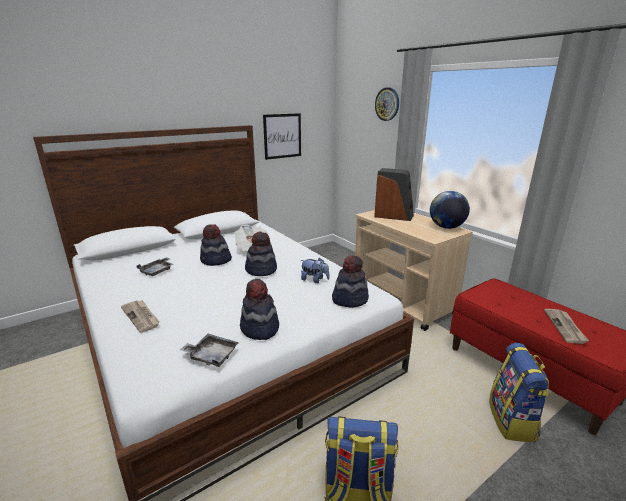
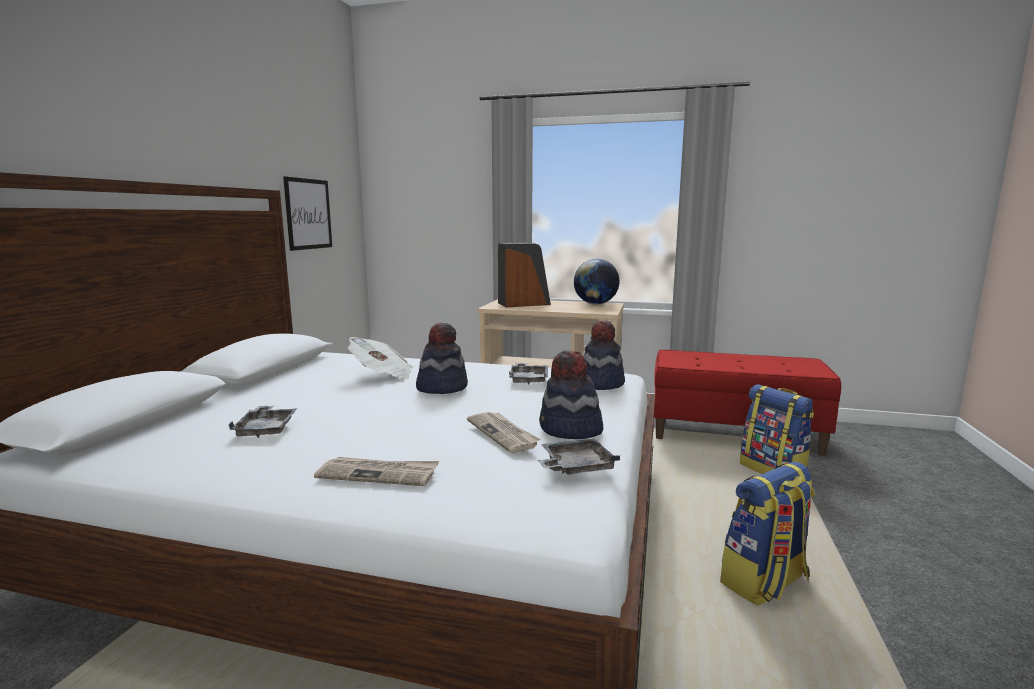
camera: 40 degrees left, 10 degrees down
(216, 261) = (346, 396): hat -> none
(314, 280) = (528, 379): plush toy -> grey tray
(387, 104) = (461, 168): wall clock -> none
(565, 327) = (765, 365): newspaper -> newspaper (503, 434)

